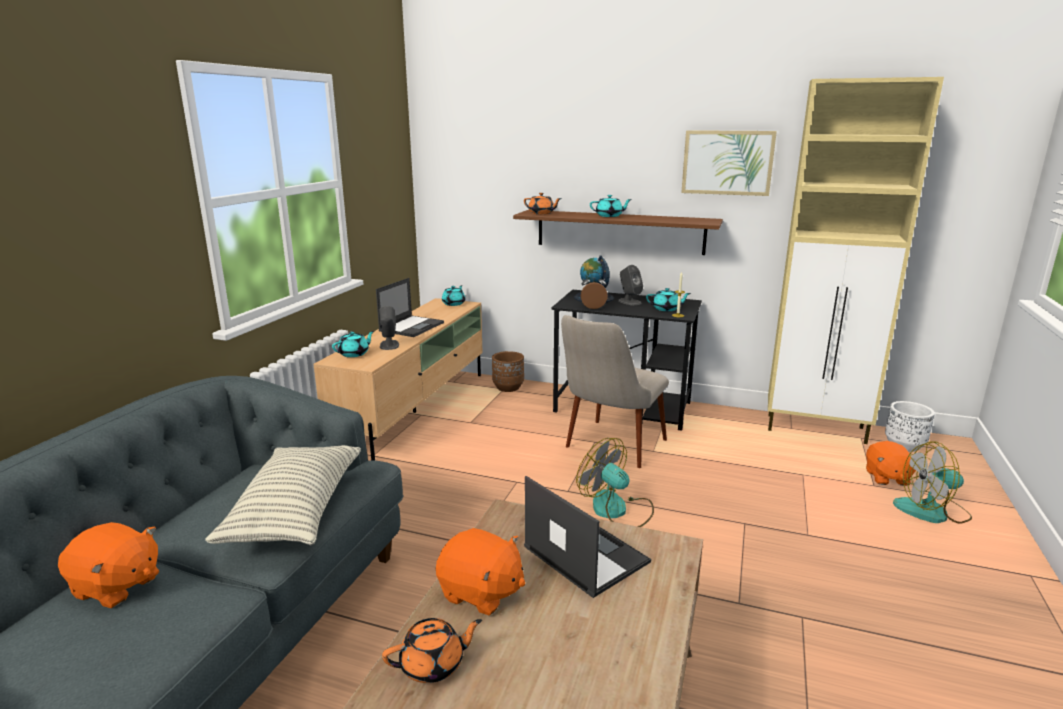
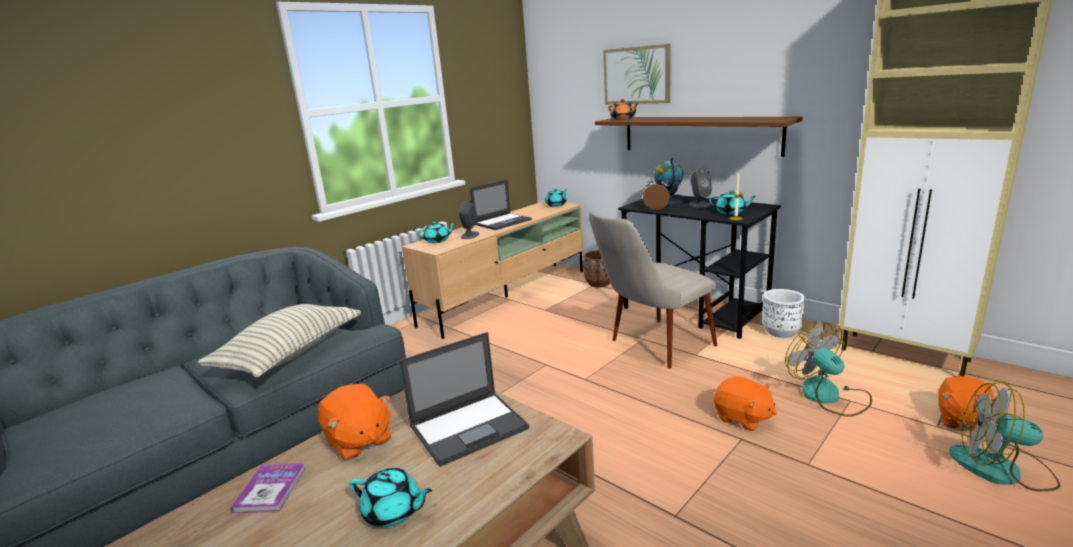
camera: 25 degrees right, 0 degrees up
(116, 587) = (146, 386): orange plush toy -> orange plush toy (742, 418)
(433, 665) = (270, 489): orange teapot -> book
(584, 554) = (470, 427): laptop -> laptop turned 75 degrees clockwise
(609, 216) = (683, 118): turquoise teapot -> turquoise teapot (393, 512)
(617, 510) = (617, 403): fan -> fan (829, 396)
(727, 162) = (807, 54): picture -> picture (637, 75)
(904, 445) = (1017, 387): white planter -> white planter (781, 332)

